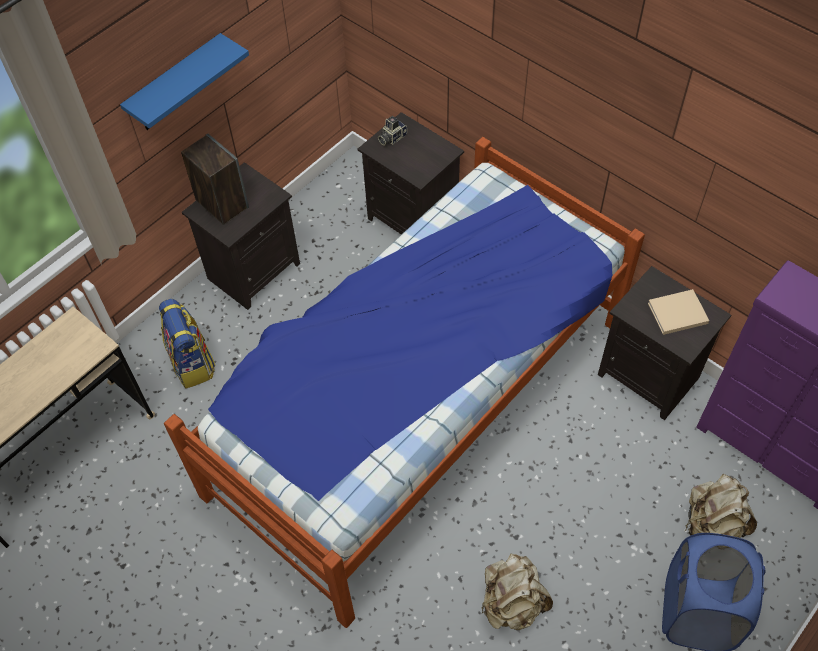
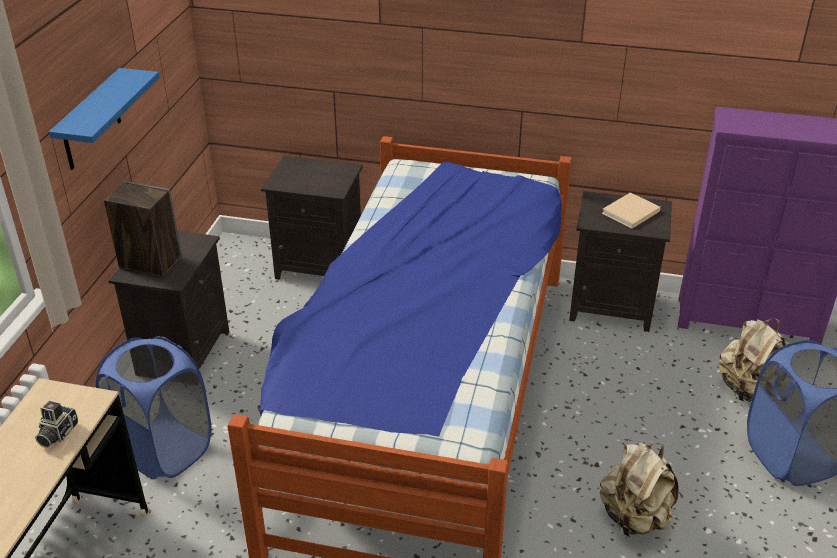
camera: 30 degrees left, 20 degrees down
(193, 363) = (164, 450): backpack -> blue laundry basket
(391, 138) = (288, 173): camera -> camera (56, 433)

